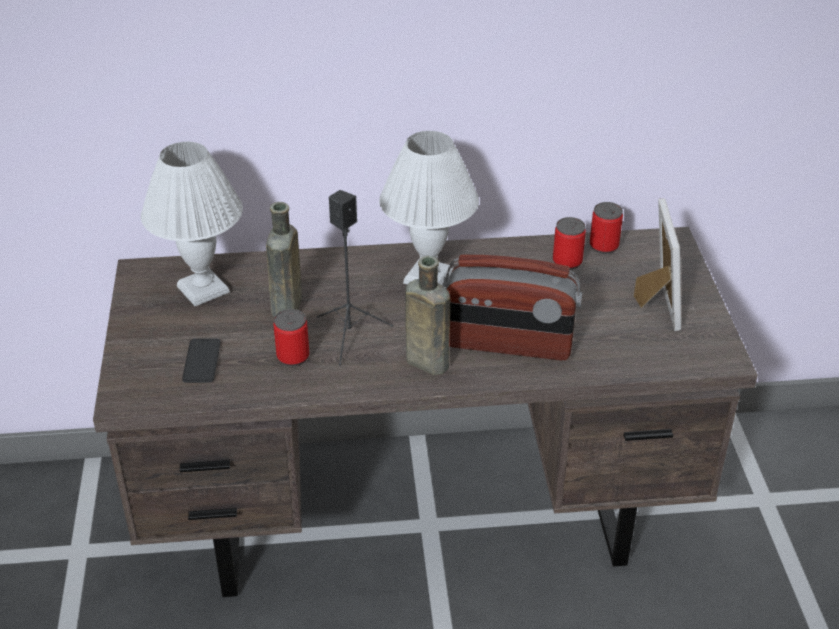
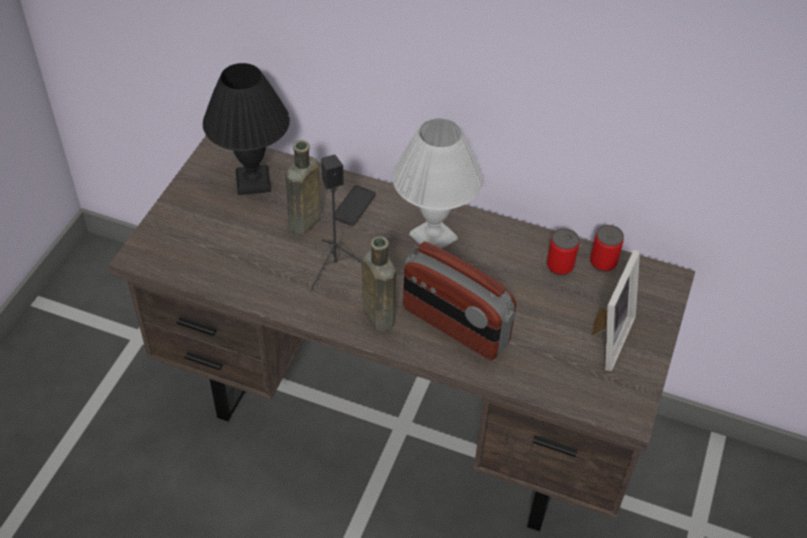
camera: 25 degrees right, 10 degrees up
(201, 361) = (212, 246): phone -> phone (354, 206)
(204, 290) = (254, 182): white table lamp -> black table lamp
(293, 356) = (280, 269): can -> none

